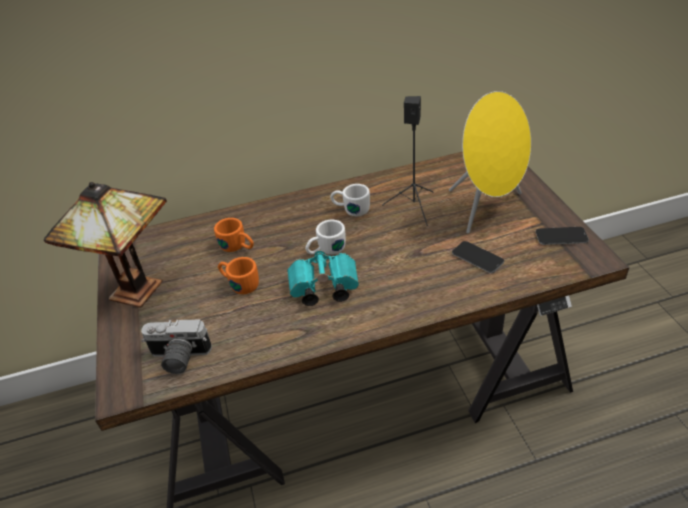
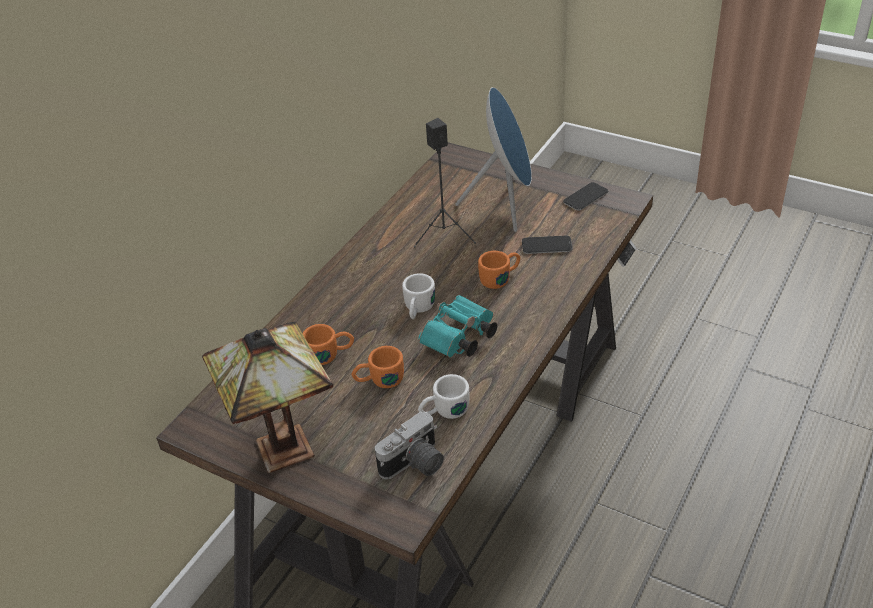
camera: 45 degrees left, 0 degrees up
(350, 209) = (390, 265): white mug -> white mug (444, 411)
(410, 262) = (501, 278): none -> orange mug
(487, 209) = (505, 204): yellow speaker -> blue speaker

